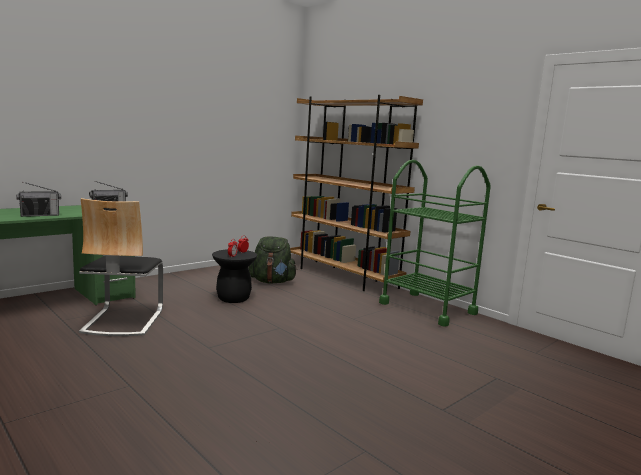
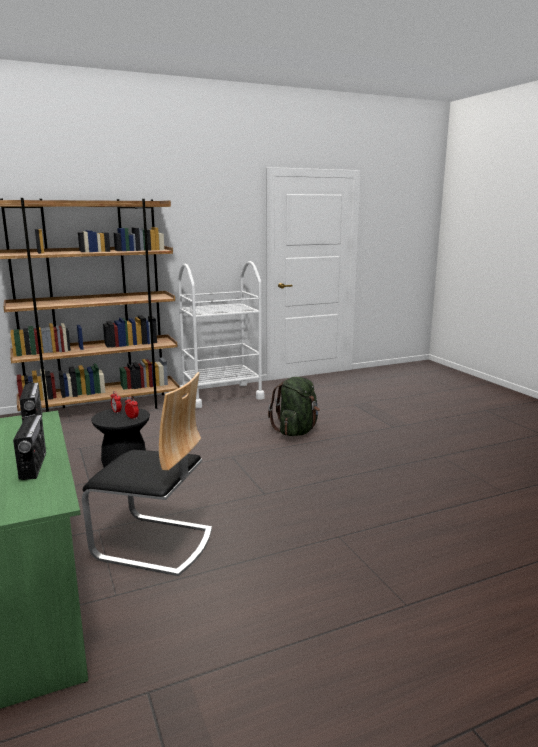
camera: 70 degrees left, 5 degrees up
(272, 281) = (82, 444): green backpack -> green backpack (296, 431)
(427, 308) = (221, 395): green cart -> white cart

